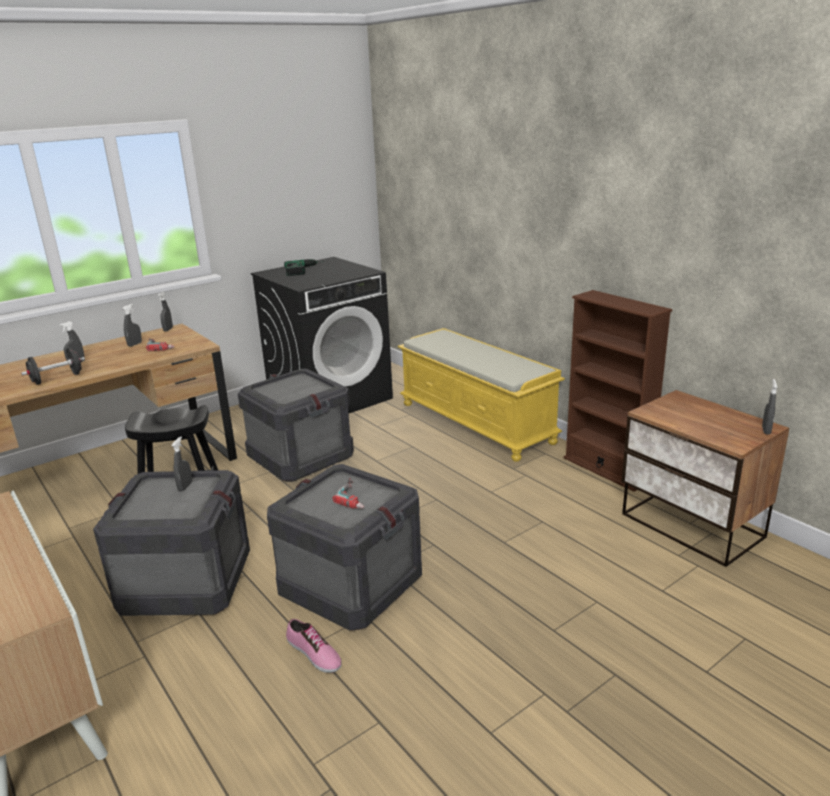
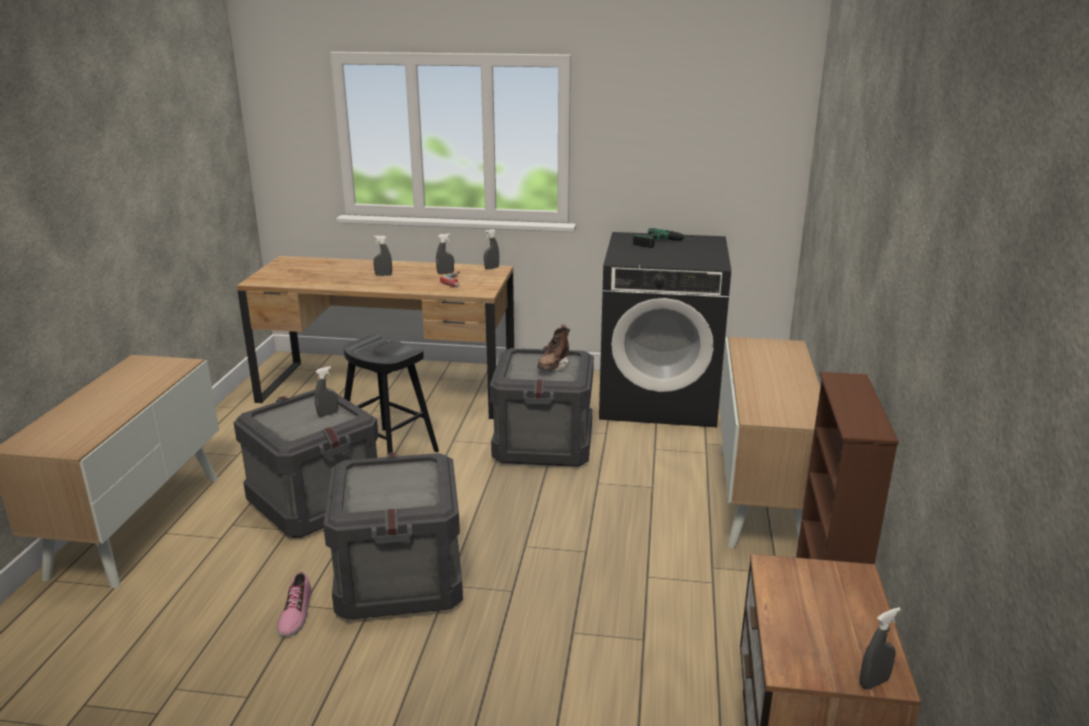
camera: 45 degrees right, 0 degrees up
(57, 378) = (349, 283): black dumbbell -> none
(299, 385) = (553, 367): none -> brown boot
(356, 496) = (403, 490): power drill -> none
(477, 422) = (761, 497): yellow bench -> cabinet

